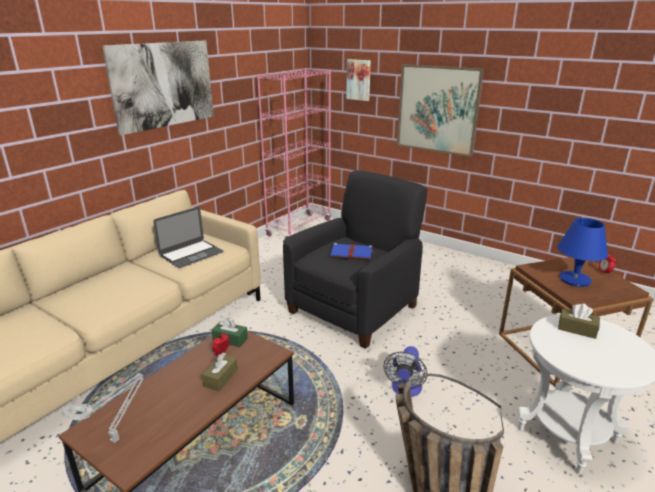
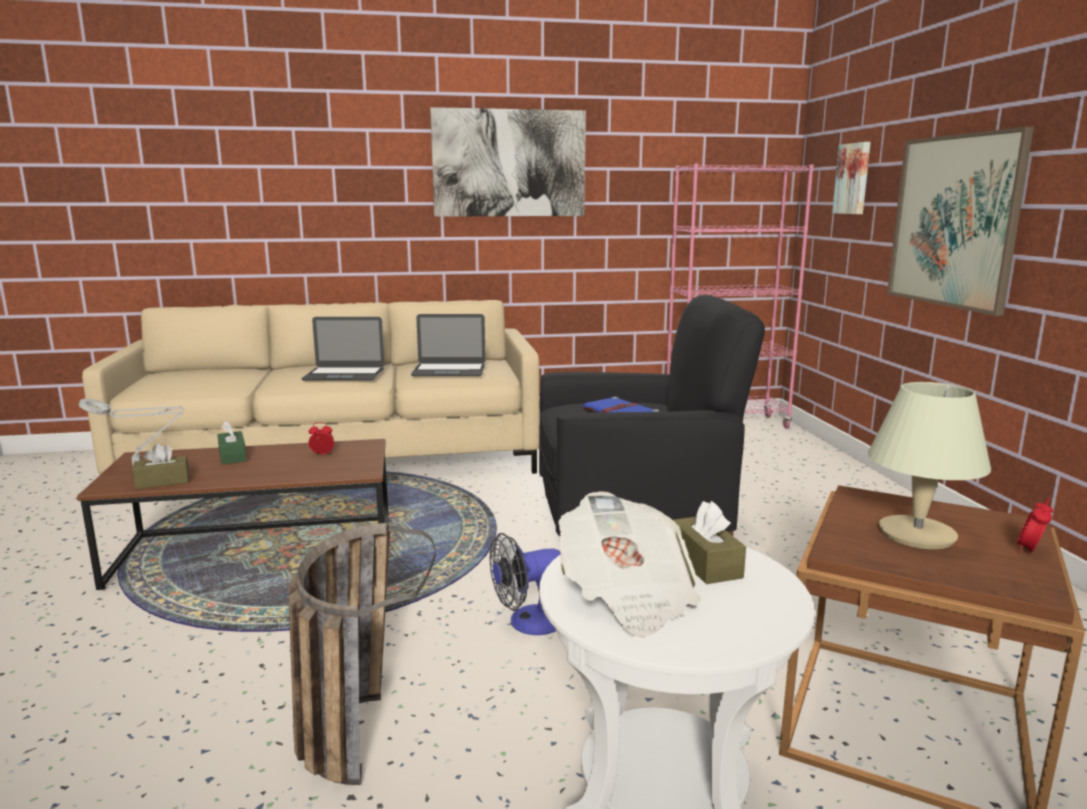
camera: 45 degrees right, 10 degrees down
(124, 284) = (344, 374): none -> laptop
(221, 378) = (282, 468): brown tissue box -> brown tissue box (162, 481)
(230, 339) = (354, 448): green tissue box -> green tissue box (232, 456)
(575, 280) = (916, 534): blue table lamp -> beige table lamp
(593, 359) = (627, 596): none -> newspaper

